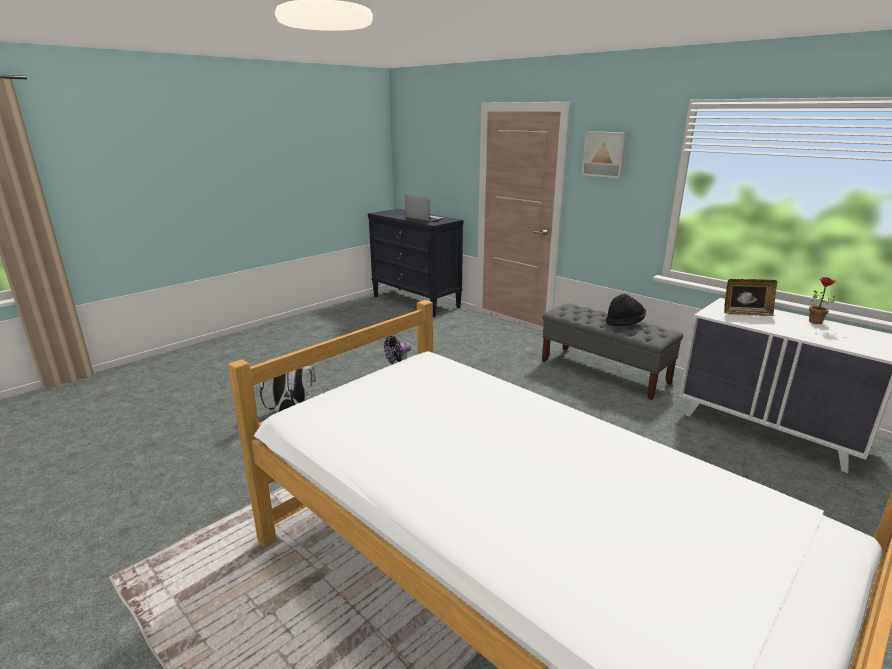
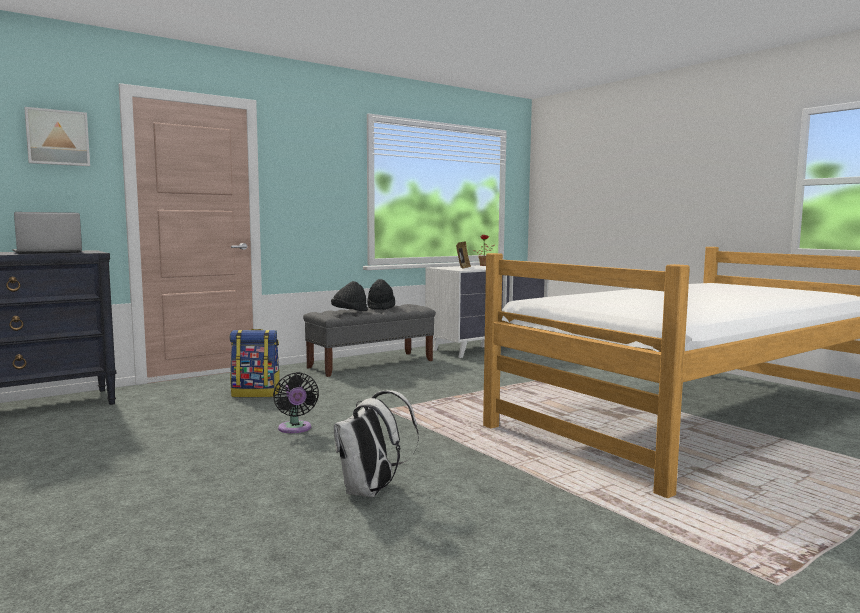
camera: 80 degrees left, 15 degrees down
(475, 346) = (256, 393): none -> backpack
(578, 315) = (349, 312): none -> black hat
(605, 154) = (302, 156): picture -> picture (57, 137)

